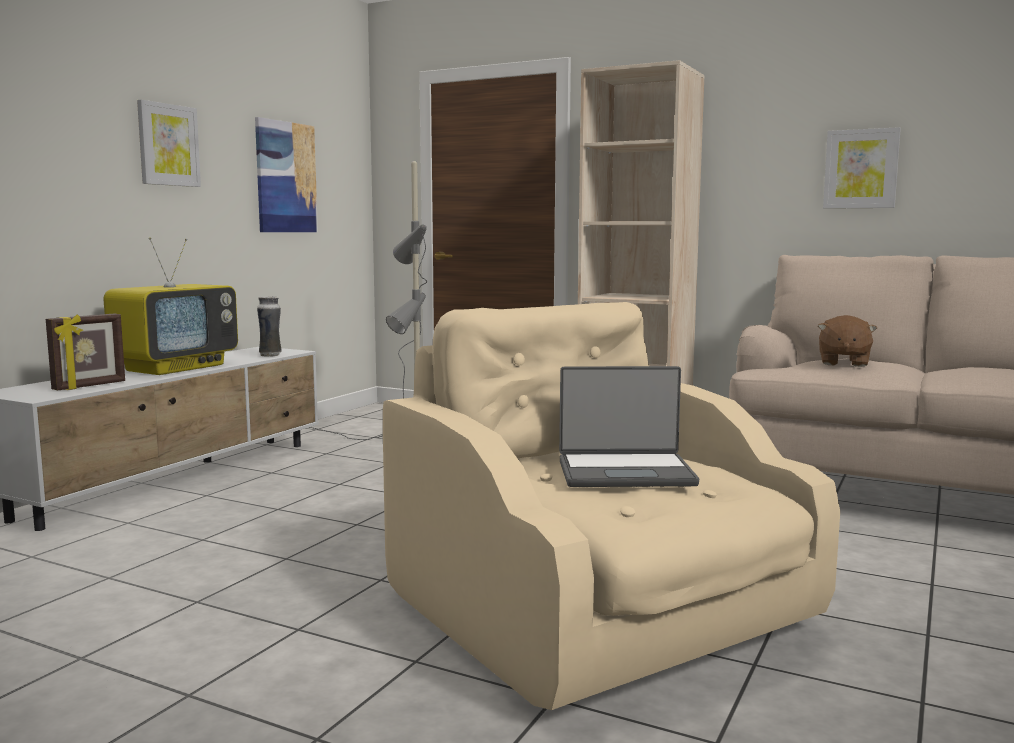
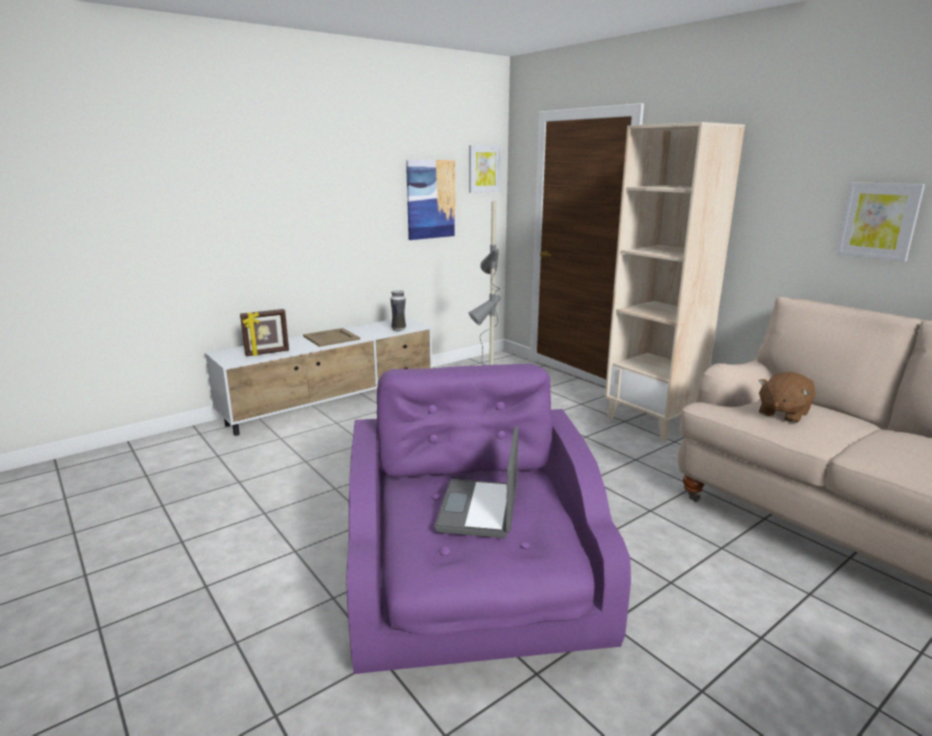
camera: 25 degrees right, 10 degrees up
(168, 145) = (337, 188): picture -> picture (484, 169)
(176, 367) = (331, 337): television -> beige tray
(602, 615) = (475, 593): beige armchair -> purple armchair
(625, 472) = (480, 509): laptop -> laptop turned 75 degrees clockwise

